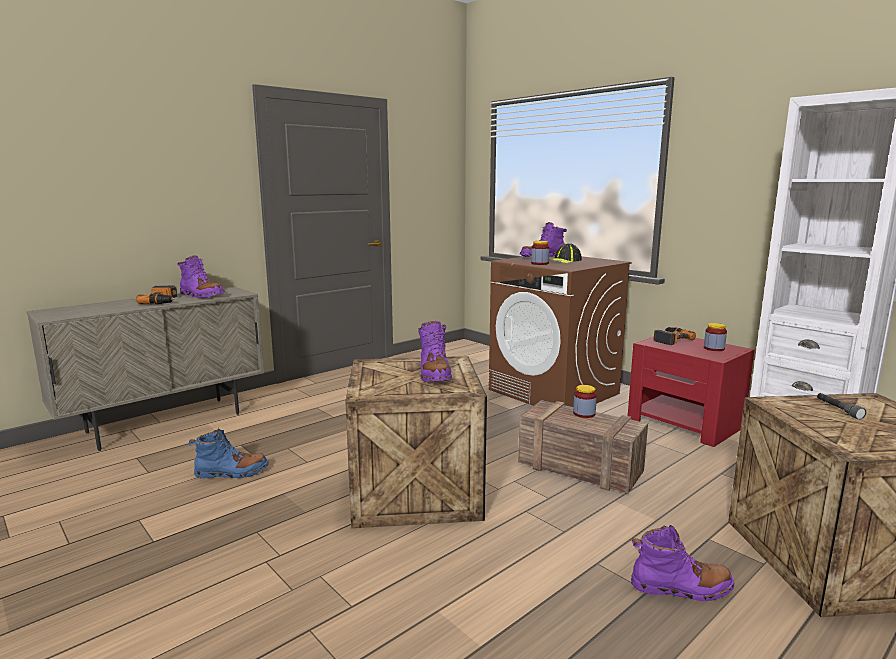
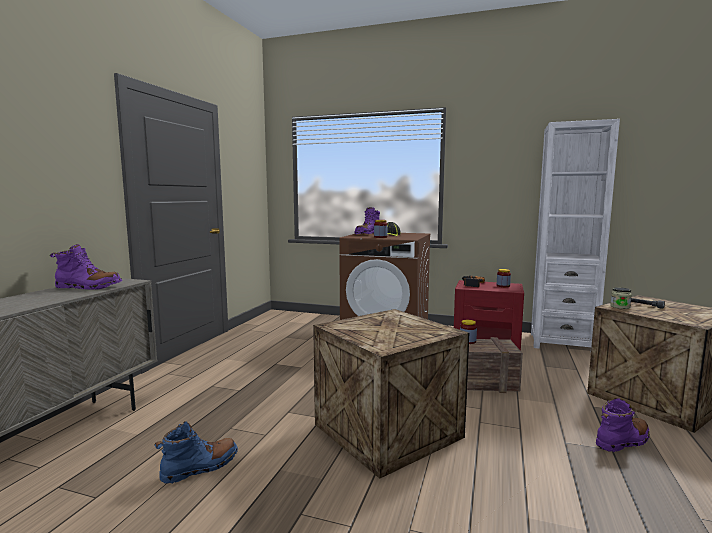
camera: 30 degrees left, 5 degrees down
(162, 301) = (50, 296): power drill -> none
(434, 374) = (401, 324): purple boot -> none
(786, 404) = (620, 306): none -> jar

